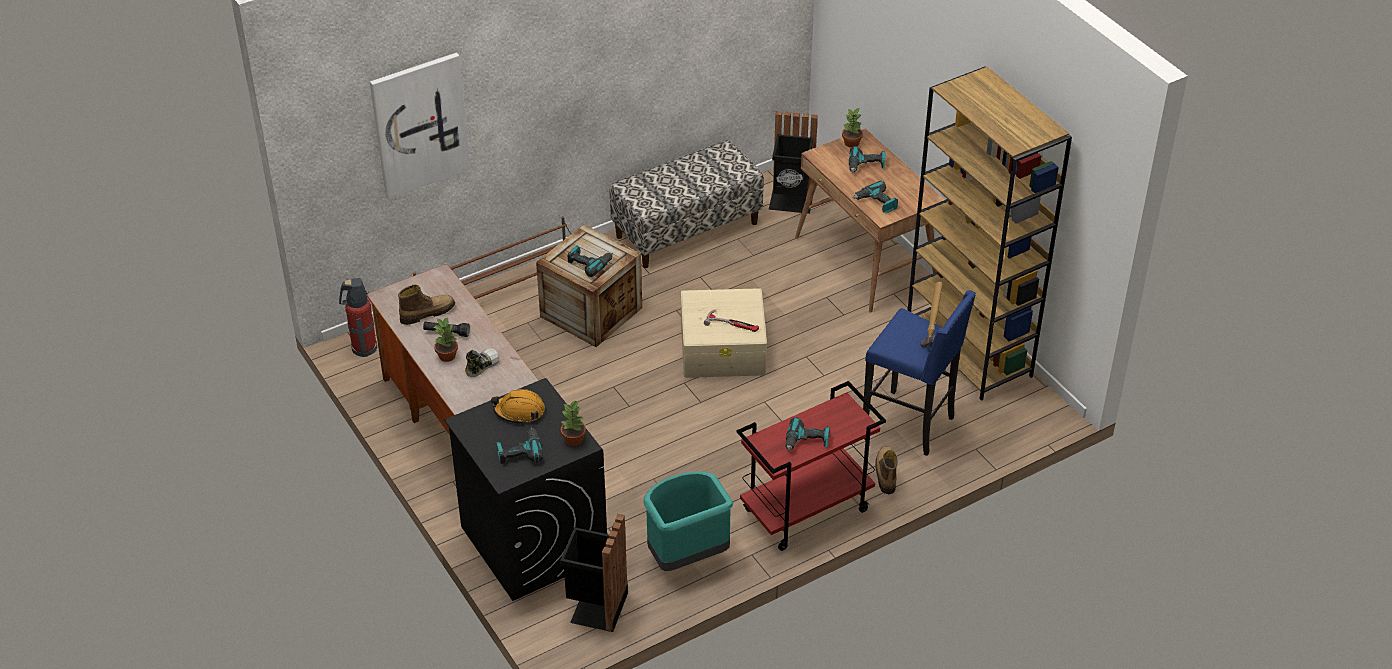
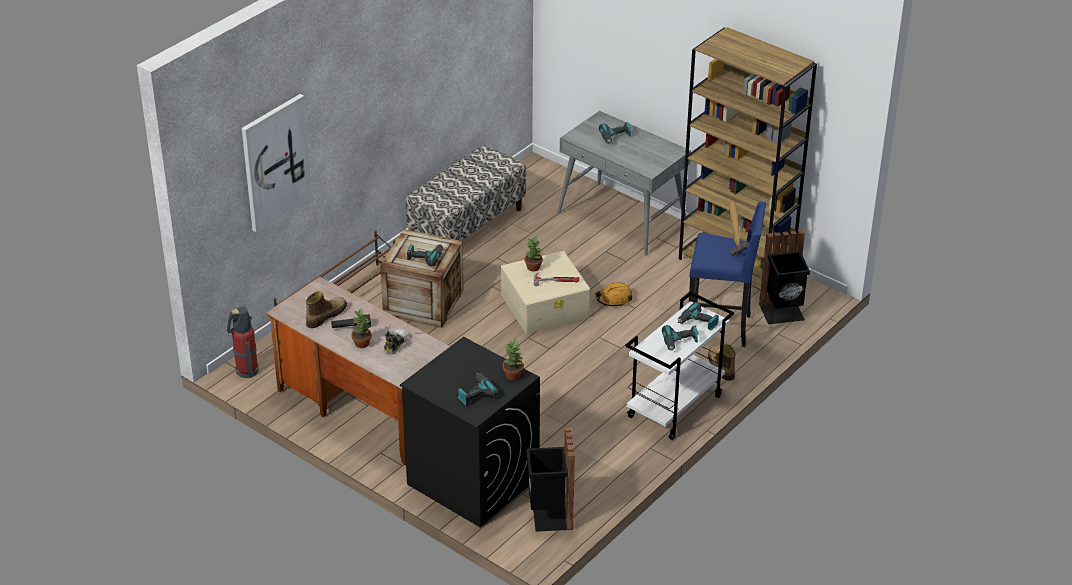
camera: 20 degrees left, 5 degrees down
(519, 411) = (457, 365): orange hard hat -> orange hard hat (614, 299)
(686, 556) = (600, 461): turquoise trash can -> none
(791, 201) = (539, 188): black trash can -> black trash can (782, 313)
(806, 511) = (675, 407): red cart -> white cart
(852, 143) = (595, 123): potted plant -> potted plant (533, 267)
(866, 261) = (622, 218): brown desk -> grey desk
(876, 203) = (639, 162): power drill -> power drill (698, 323)

